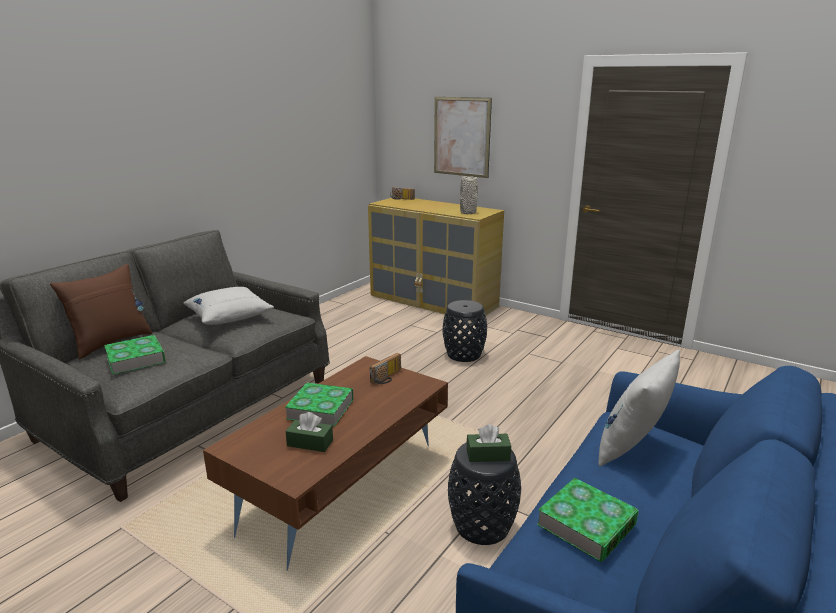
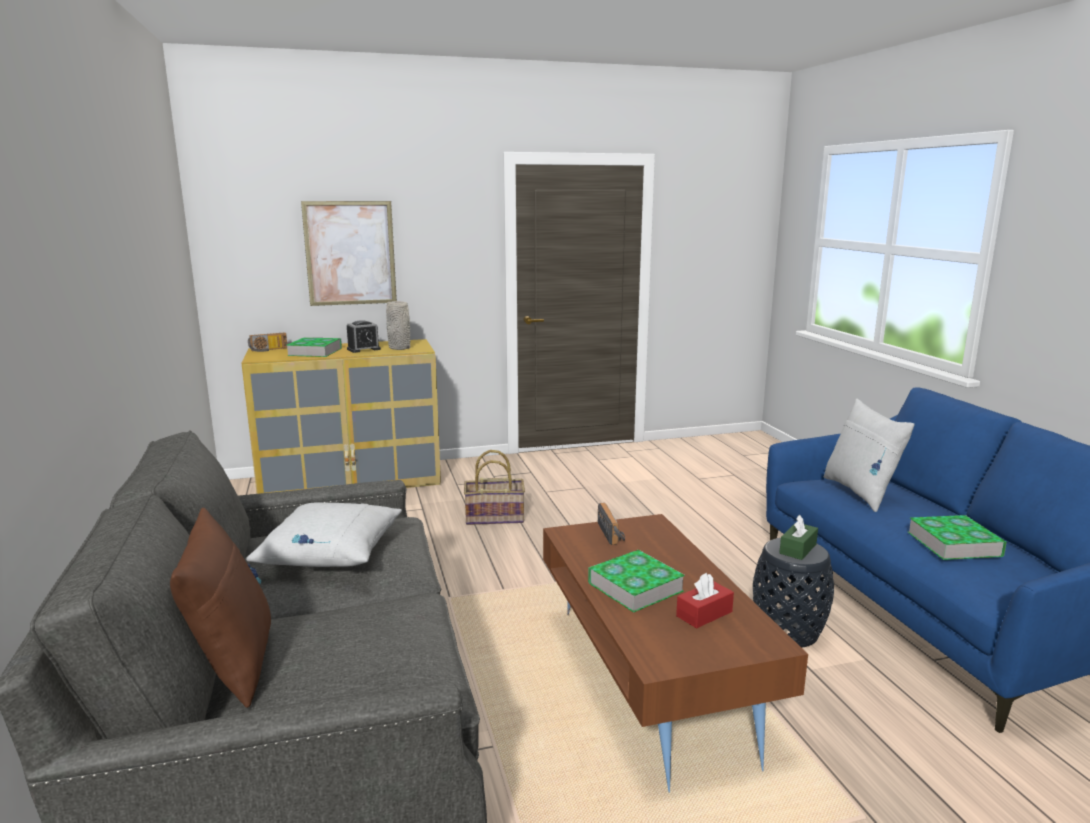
camera: 50 degrees left, 5 degrees down
(136, 359) = (355, 652): book -> book (315, 352)
(310, 443) = (704, 614): green tissue box -> red tissue box
(446, 209) = (363, 349): none -> alarm clock
(464, 354) = (495, 517): black stool -> basket

